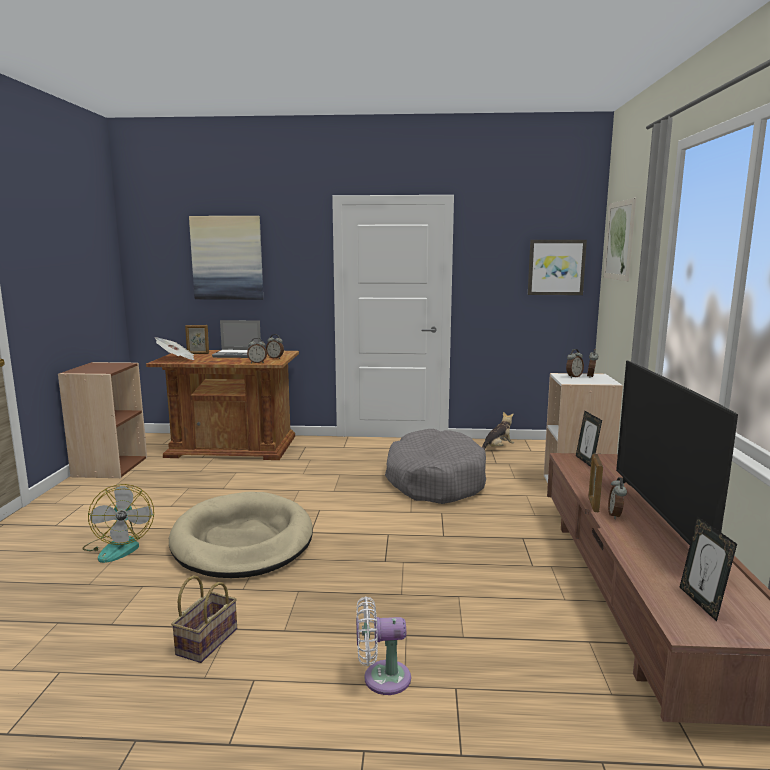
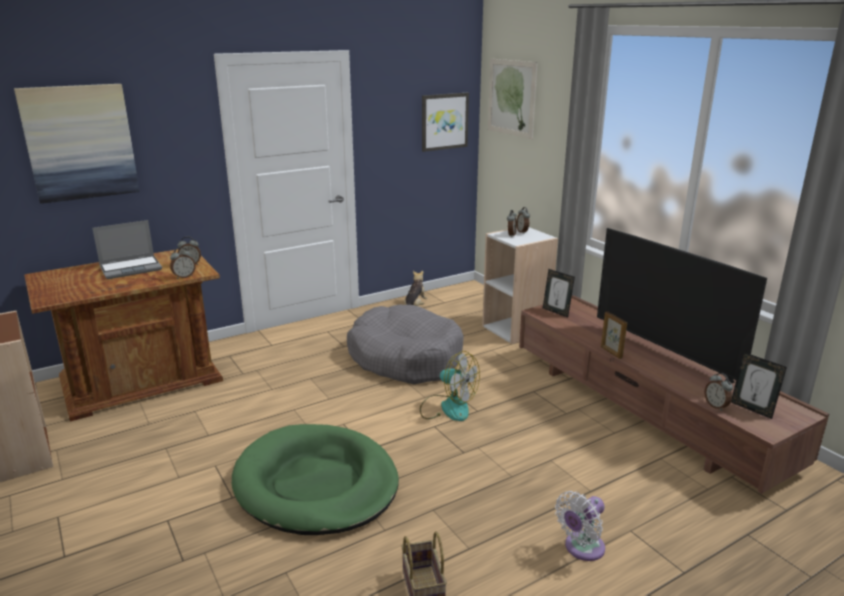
camera: 35 degrees left, 10 degrees up
(119, 547) = (192, 545): fan -> fan (448, 407)
(176, 359) = (62, 292): newspaper -> none
(198, 353) = (71, 277): picture frame -> none
(243, 541) = (316, 484): beige dog bed -> green dog bed
(615, 515) = (634, 357): alarm clock -> alarm clock (716, 406)

